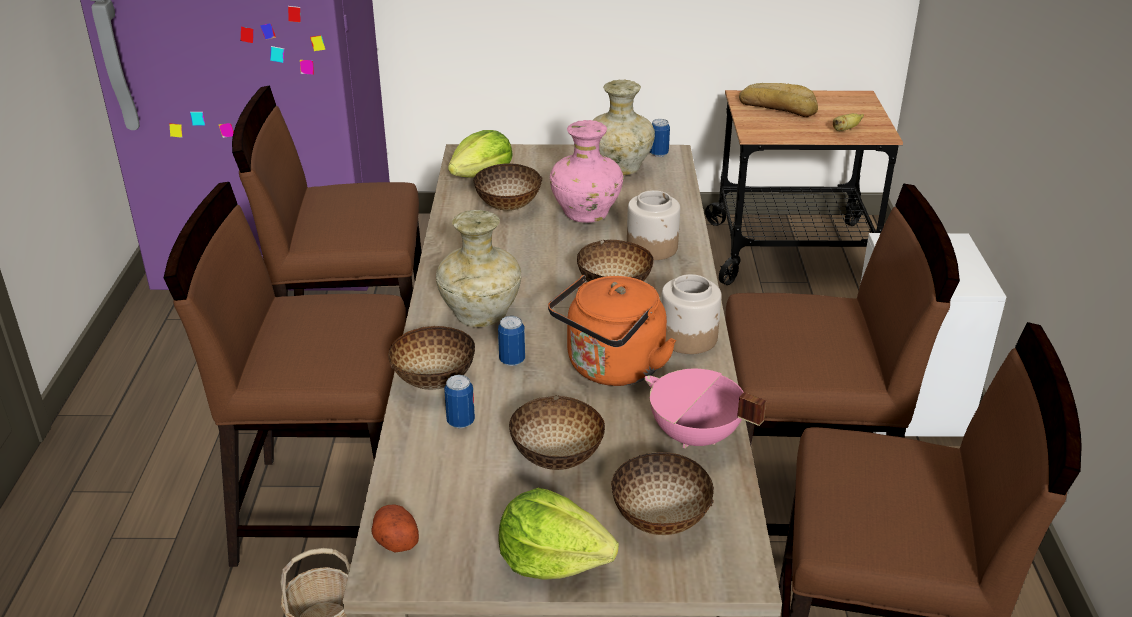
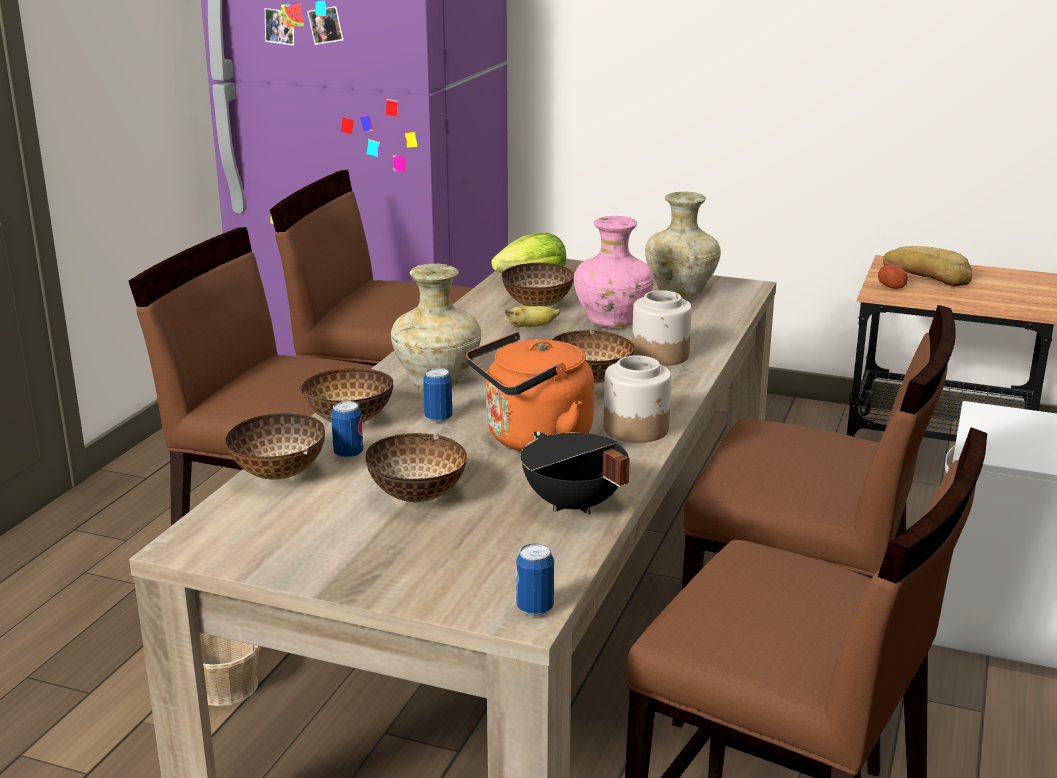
camera: 20 degrees right, 10 degrees down
(395, 539) = (212, 526): potato -> potato (890, 285)
(553, 559) = (346, 568): lettuce -> none
(658, 154) = (734, 285): can -> can (535, 608)
(659, 520) = (477, 560): bowl -> bowl (277, 474)
(694, 437) = (572, 505): pink cooking pot -> black cooking pot
(845, 129) = (993, 302): banana -> banana (532, 327)

